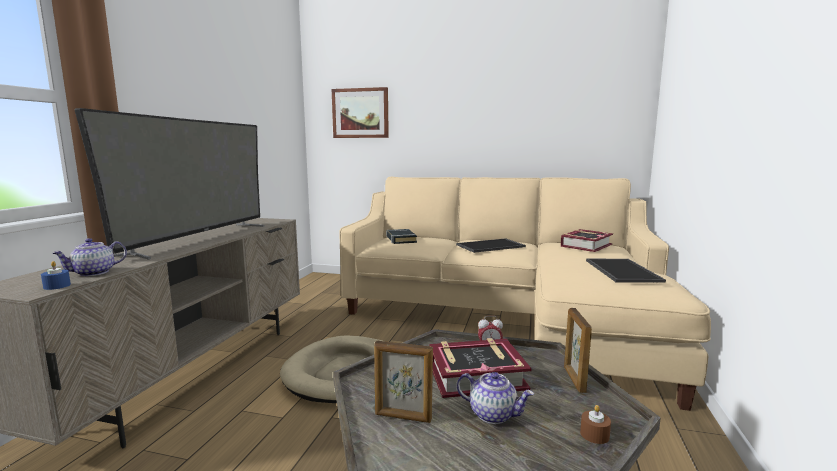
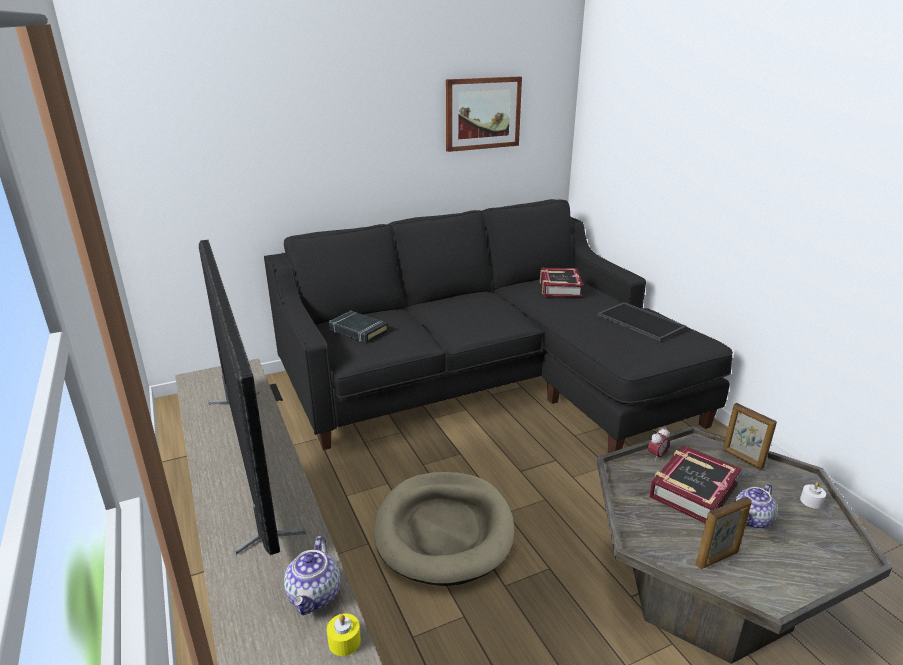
camera: 40 degrees left, 15 degrees up
(57, 286) = (344, 641): blue candle -> yellow candle
(360, 113) = (206, 137): picture -> picture (482, 113)
(490, 246) = (473, 313): tray -> none
(493, 414) = (752, 519): teapot -> teapot turned 150 degrees clockwise
(510, 317) = (491, 381): beige sofa -> black sofa
(594, 434) = (811, 501): brown candle -> white candle

